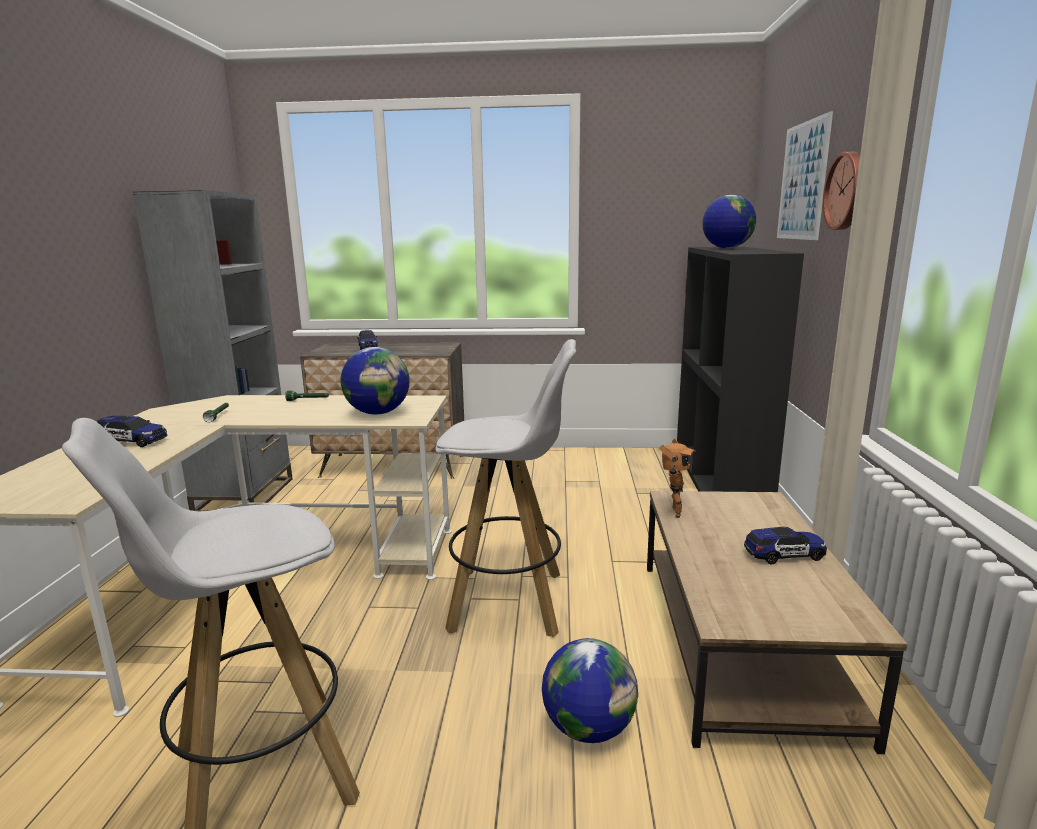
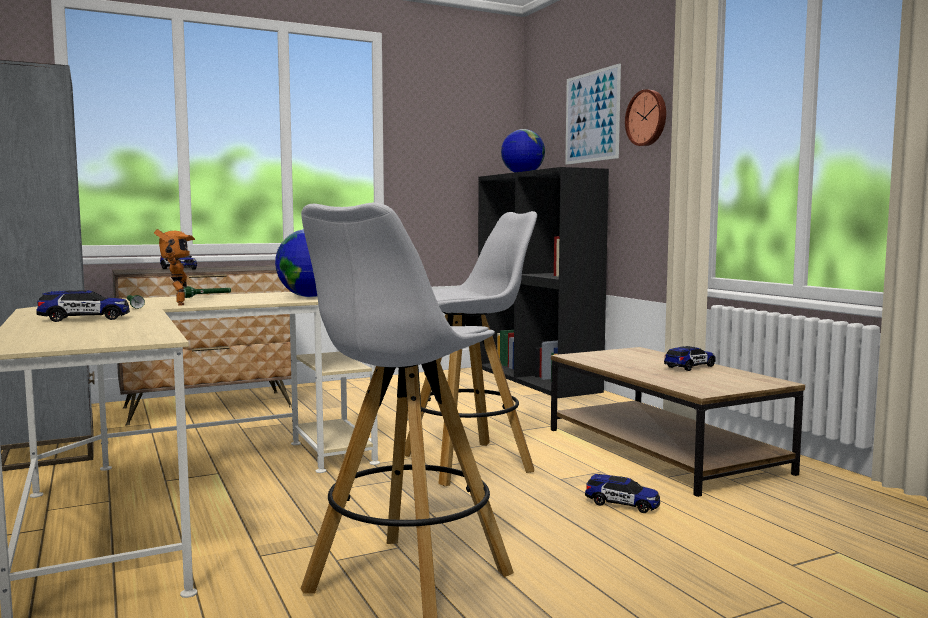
camera: 30 degrees left, 10 degrees down
(588, 727) = (622, 504): globe -> toy car
(672, 512) = (587, 361): toy robot -> toy robot (176, 304)

